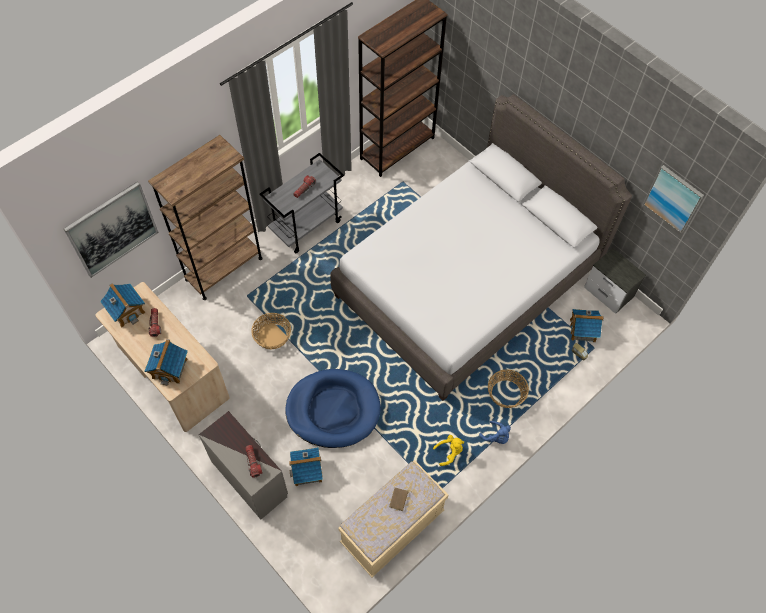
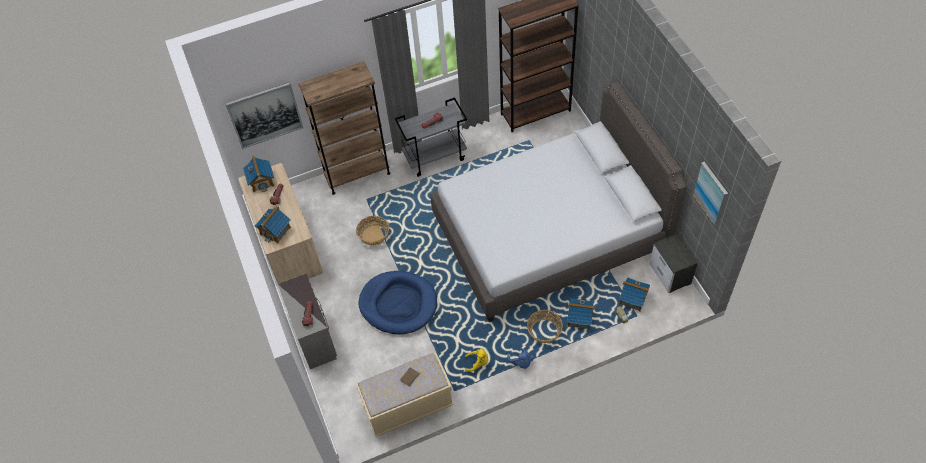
camera: 25 degrees right, 5 degrees down
(307, 471) = (359, 344): toy house -> toy house (579, 318)

